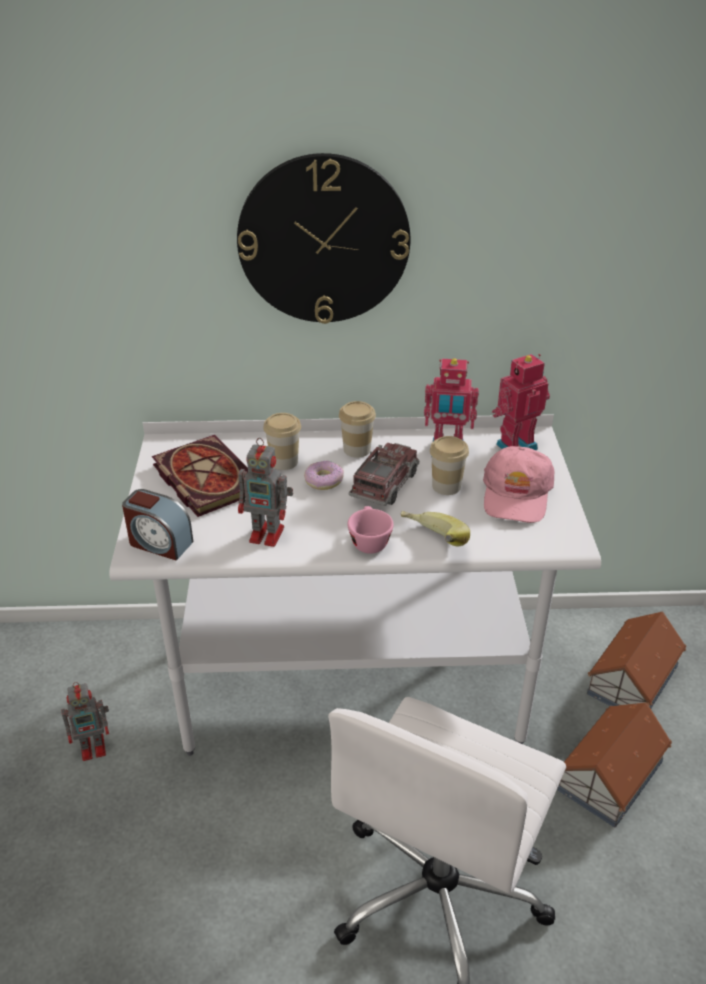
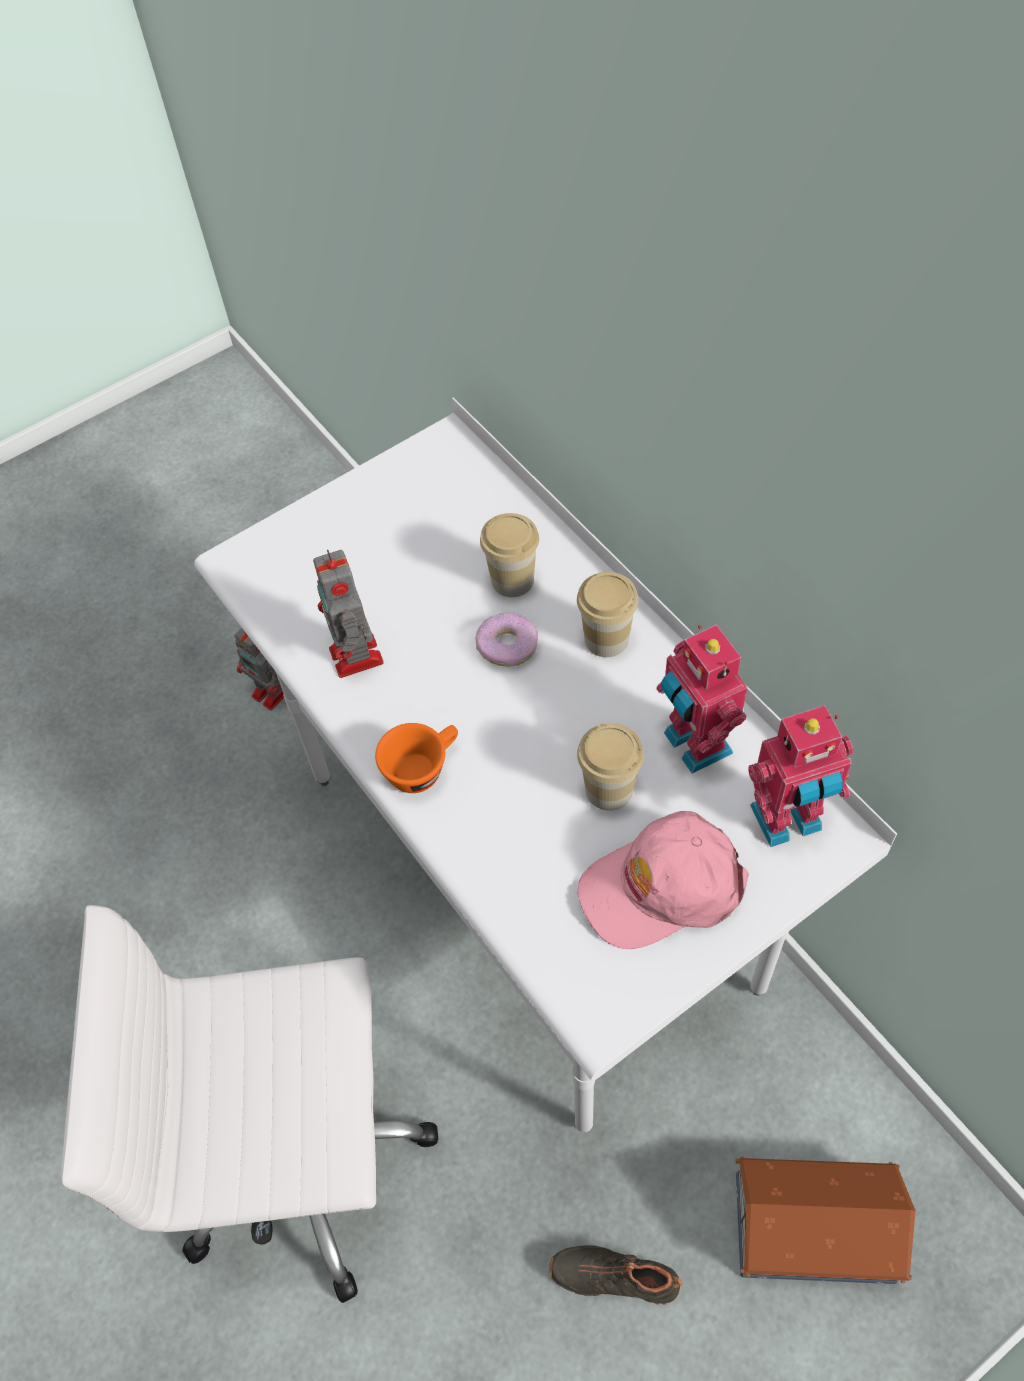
camera: 60 degrees right, 20 degrees up
(159, 543) = (267, 569): alarm clock -> none
(204, 478) = (414, 525): book -> none
(323, 240) = (652, 328): wall clock -> none
(368, 540) = (422, 767): pink cup -> orange cup
(385, 485) = (553, 716): toy truck -> none
(431, 544) = (465, 841): banana -> none
(515, 445) = (787, 822): toy robot -> toy robot turned 135 degrees clockwise
(611, 775) = (614, 1274): toy house -> black shoe

